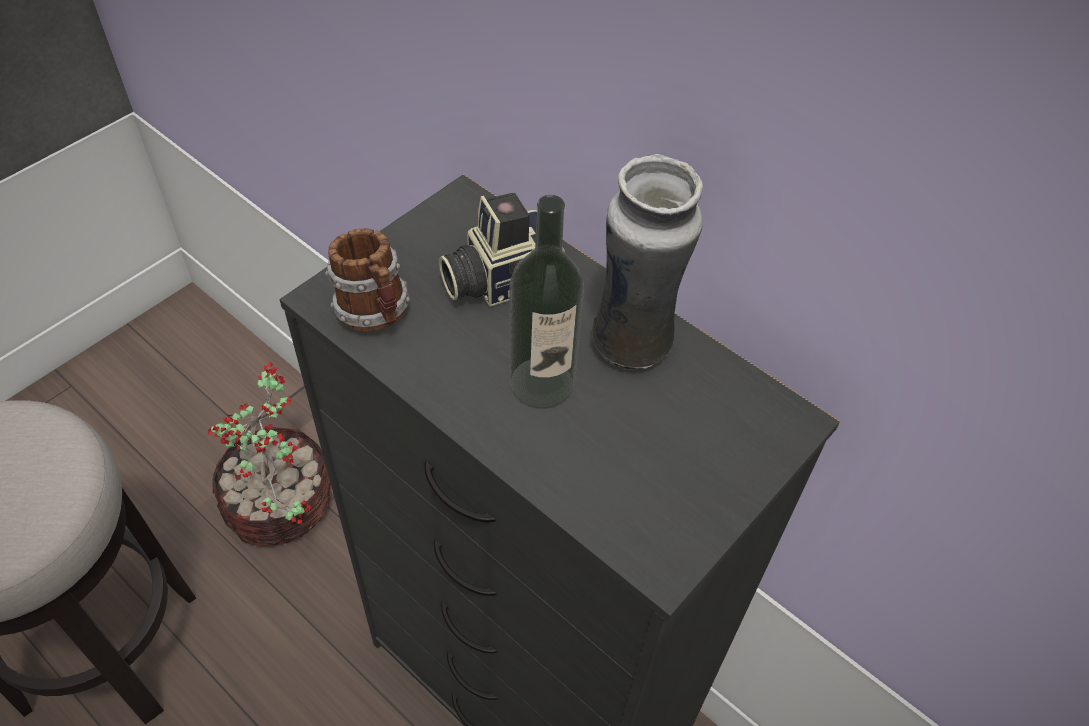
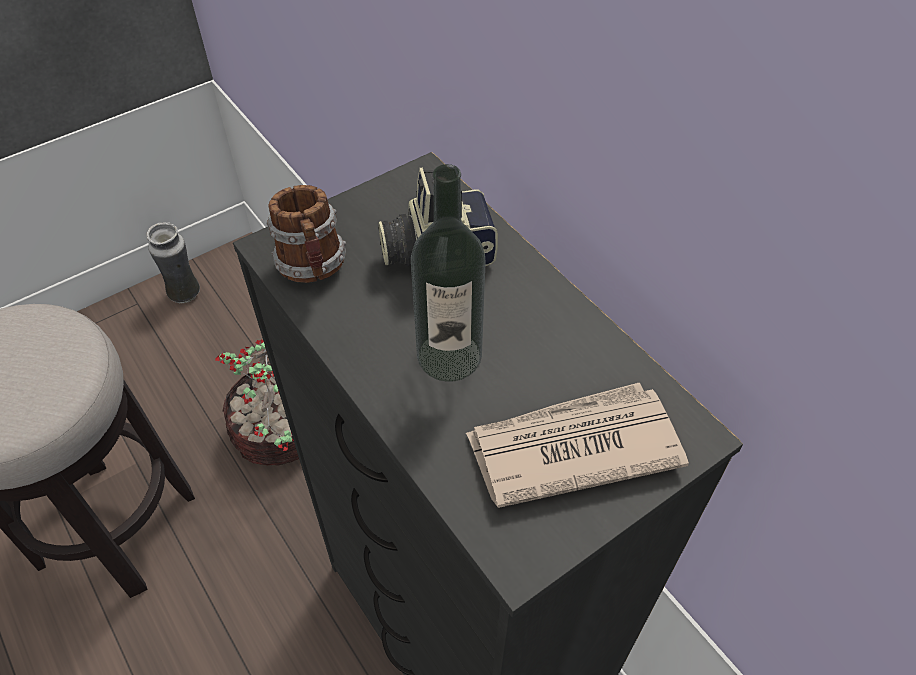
camera: 15 degrees right, 0 degrees up
(633, 344) = (548, 333): vase -> vase (185, 294)
(684, 452) = (571, 447): none -> newspaper

